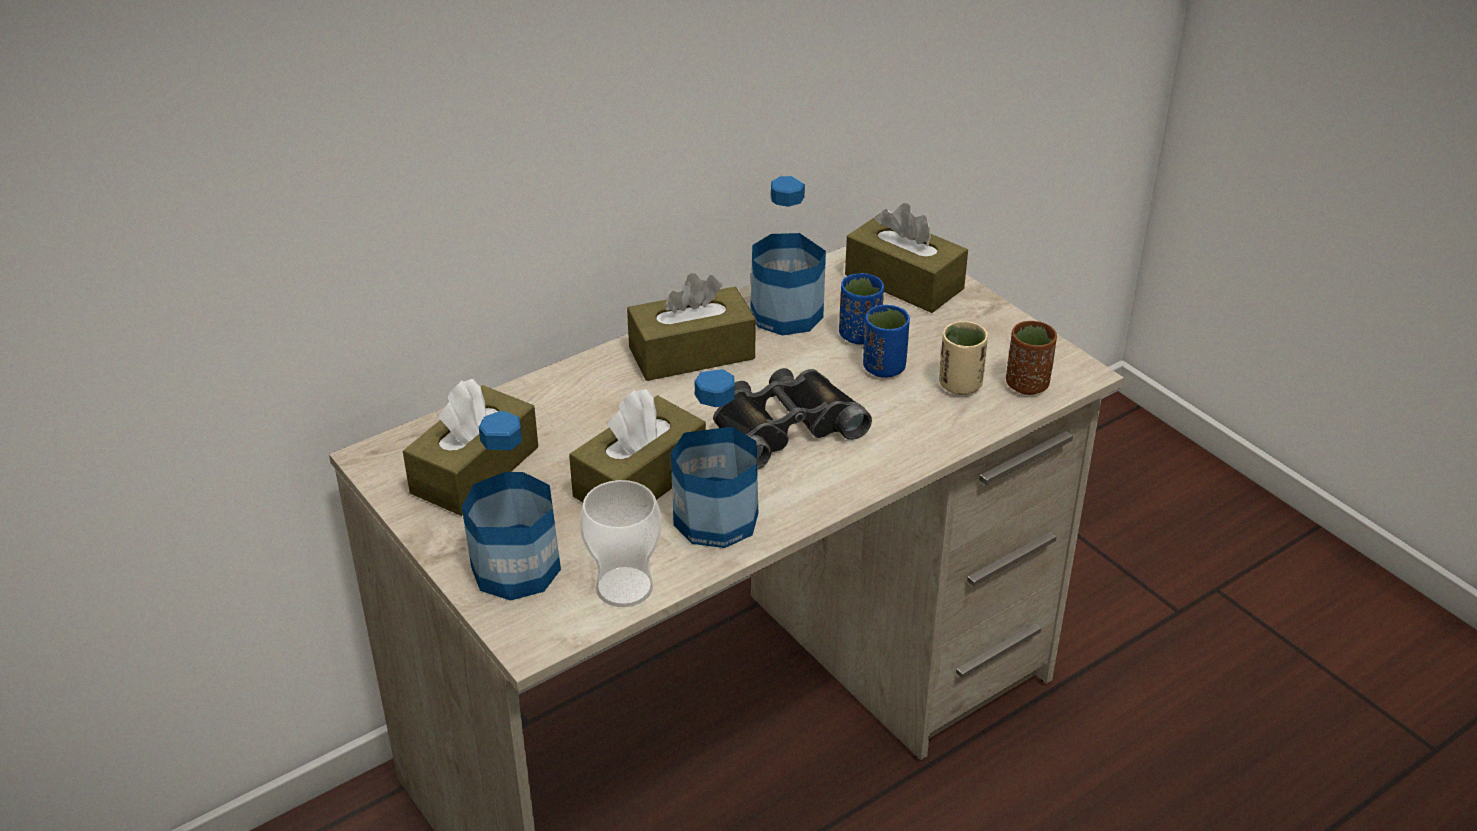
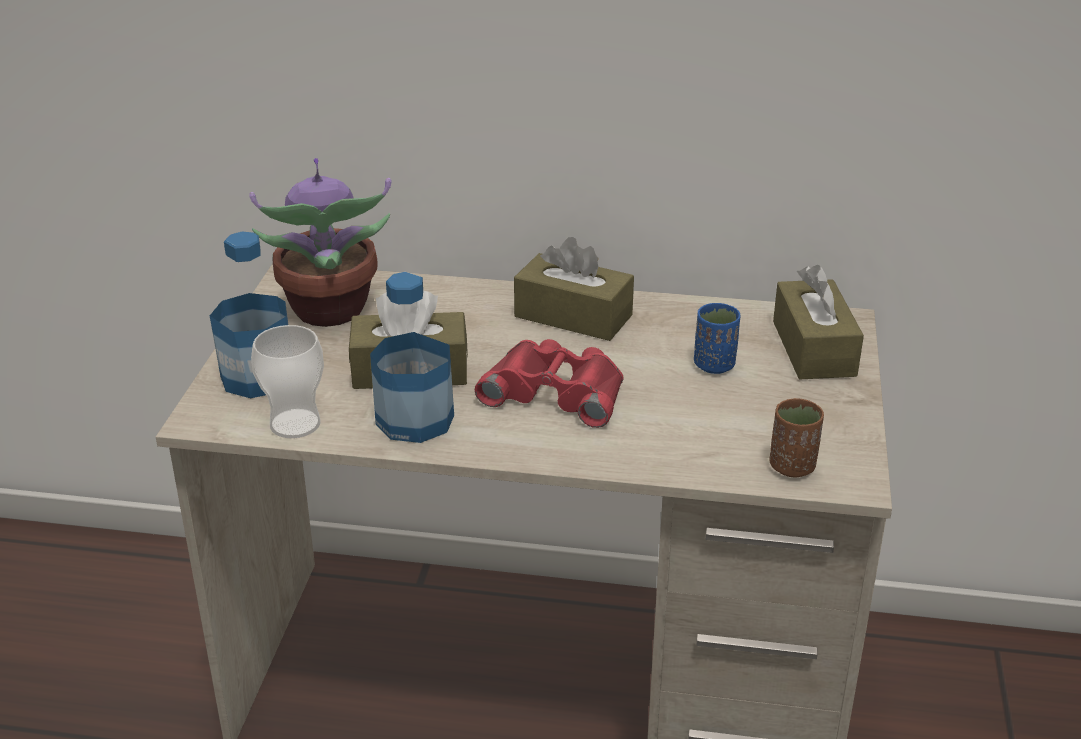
camera: 45 degrees right, 5 degrees down
(475, 470) = (329, 312): brown tissue box -> potted plant
(783, 426) = (556, 391): black binoculars -> red binoculars
(786, 314) = (683, 325): bottle -> none
(884, 368) = (695, 395): blue cup -> none
(960, 385) = (735, 437): beige cup -> none

